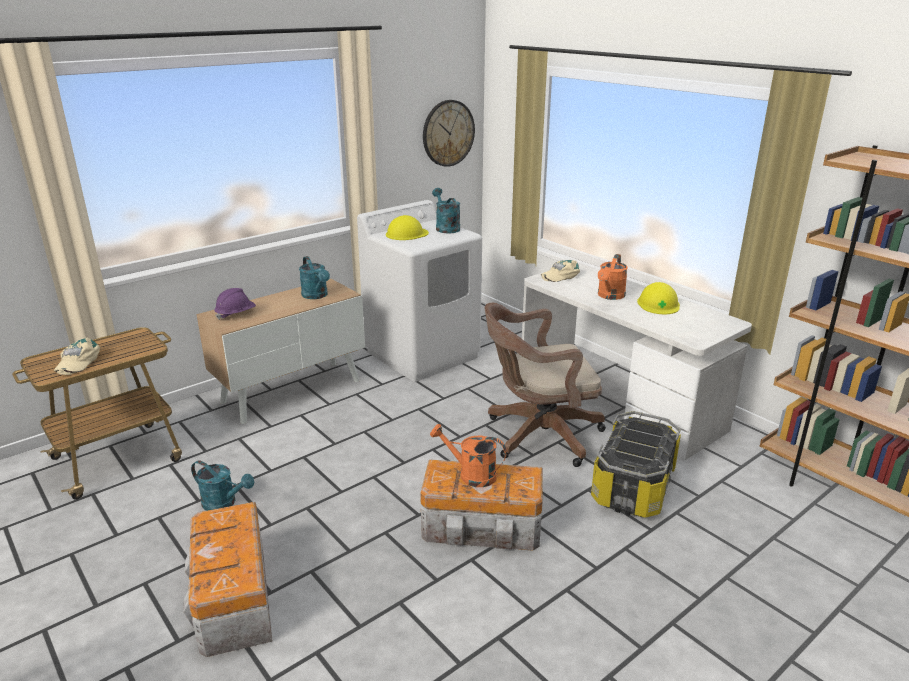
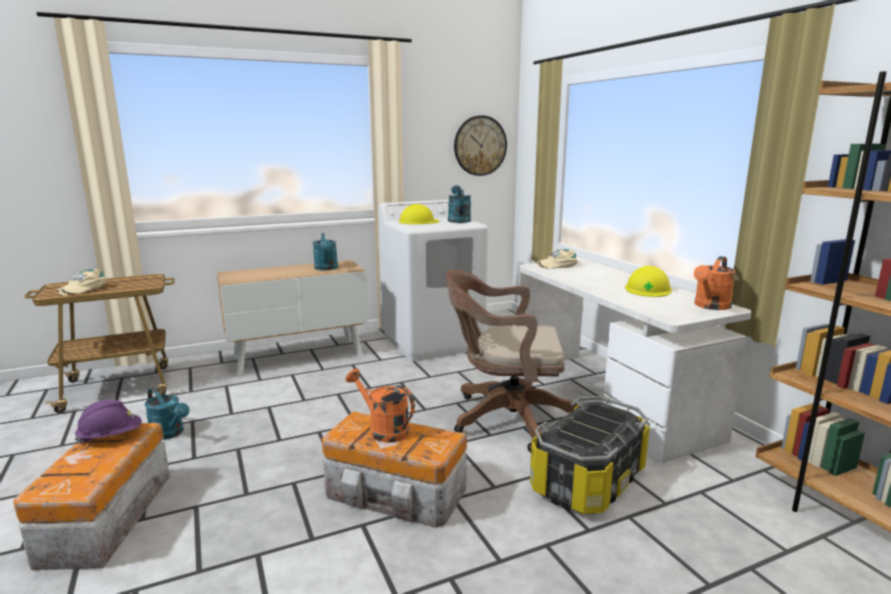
camera: 15 degrees right, 10 degrees down
(236, 314) = (247, 274): purple hard hat -> purple hard hat (111, 437)
(610, 296) = (597, 281): orange watering can -> orange watering can (710, 306)

